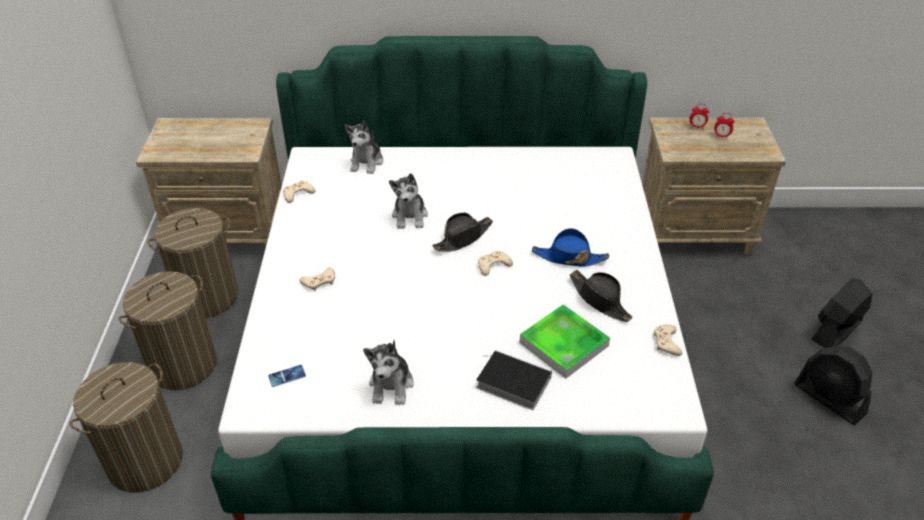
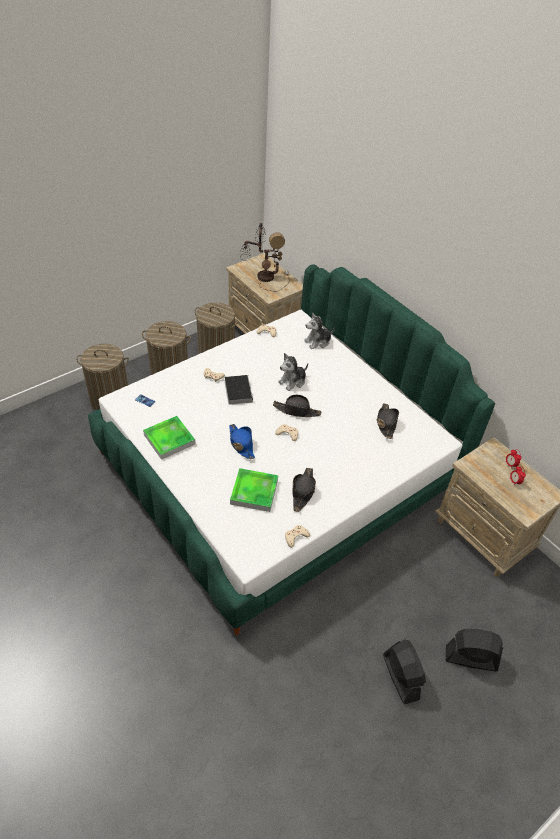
camera: 50 degrees right, 5 degrees up
(204, 140) = (264, 276): none -> table lamp
(391, 385) = (169, 439): plush toy -> tray
(511, 382) = (208, 483): book -> book (237, 390)
(552, 180) = (386, 423): none -> black hat
(569, 257) = (325, 462): blue hat -> blue hat (241, 443)
(829, 399) = (400, 676): black fan -> black fan turned 150 degrees clockwise

